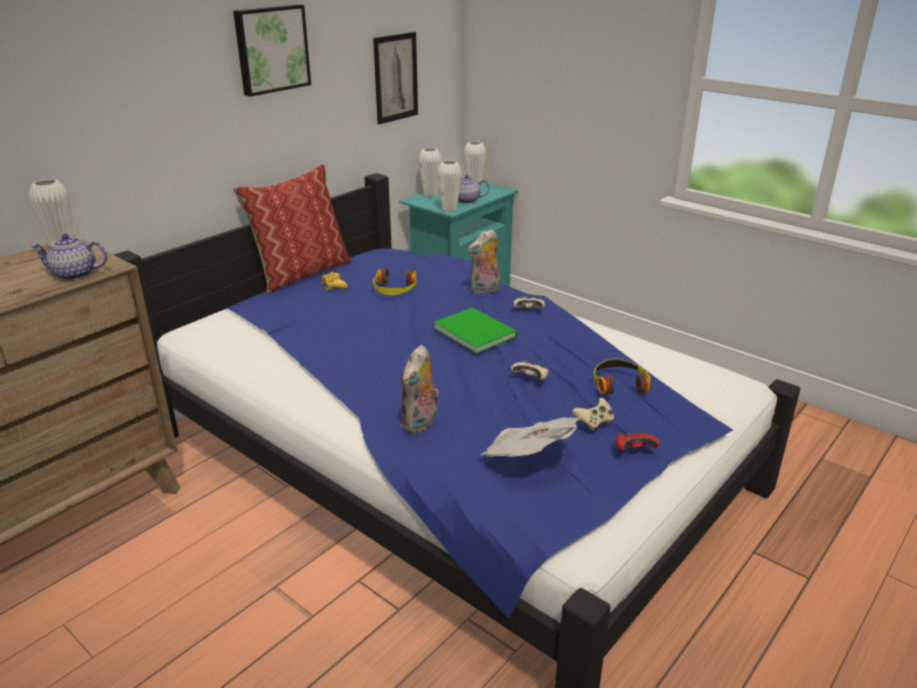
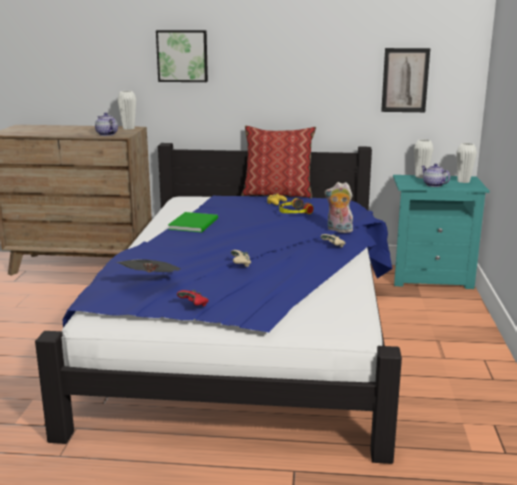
camera: 55 degrees right, 10 degrees down
(271, 49) = (292, 45): picture -> picture (182, 56)
(421, 424) = (155, 254): plush toy -> none
(449, 209) = (407, 185): white vase -> none
(475, 330) = (275, 239): green book -> green book (195, 223)
(594, 422) = (212, 289): beige game controller -> none
(619, 383) = (272, 286): headphones -> none

